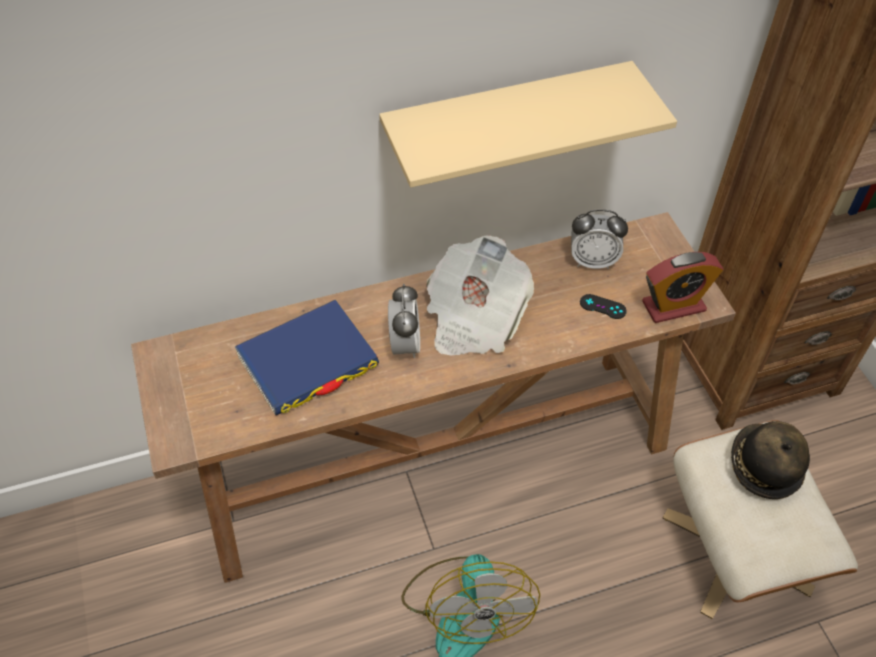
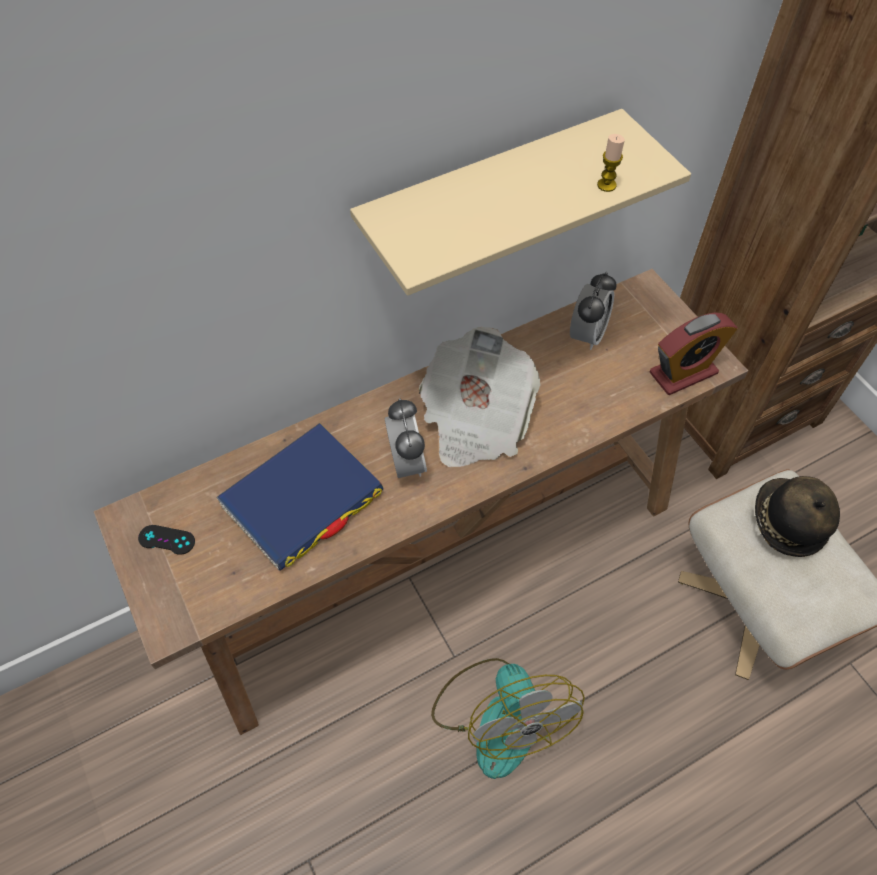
camera: 10 degrees left, 5 degrees up
(593, 261) = (587, 335): alarm clock -> alarm clock turned 60 degrees counterclockwise
(600, 121) = (606, 185): none -> candle
(602, 307) = (609, 385): black game controller -> black game controller (166, 540)

